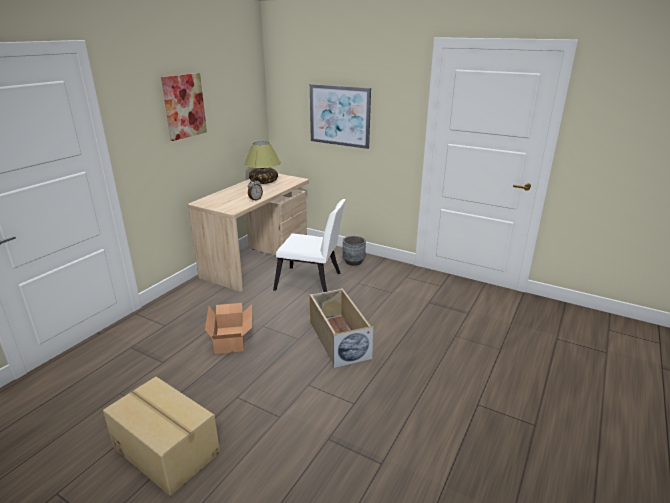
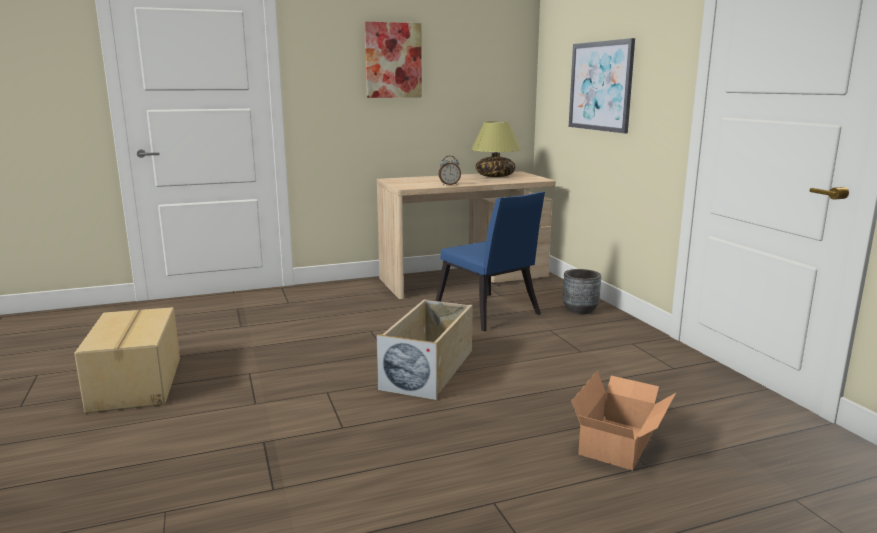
camera: 40 degrees right, 10 degrees down
(232, 338) = (325, 330): cardboard box -> cardboard box (621, 443)
(312, 283) = (489, 314): white chair -> blue chair

